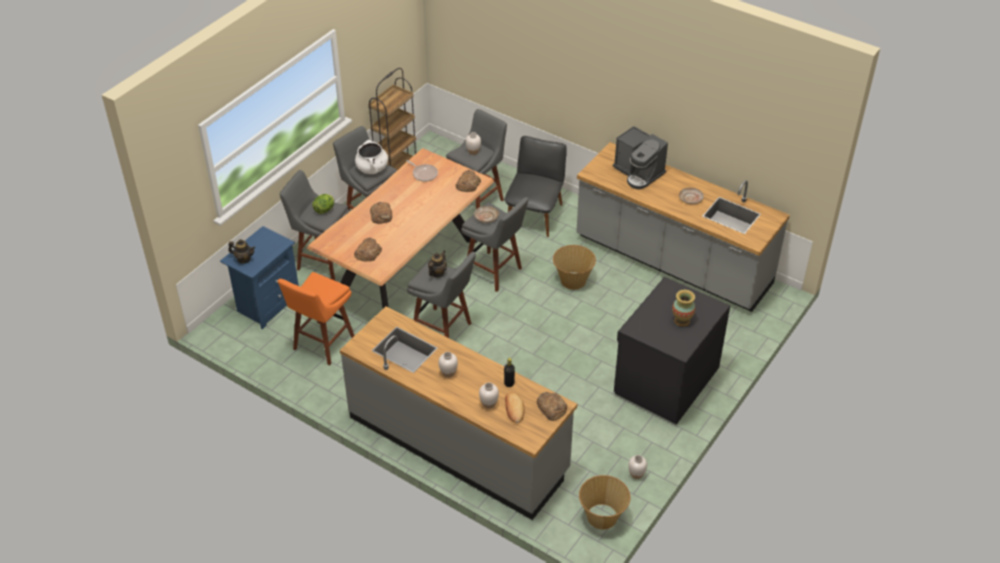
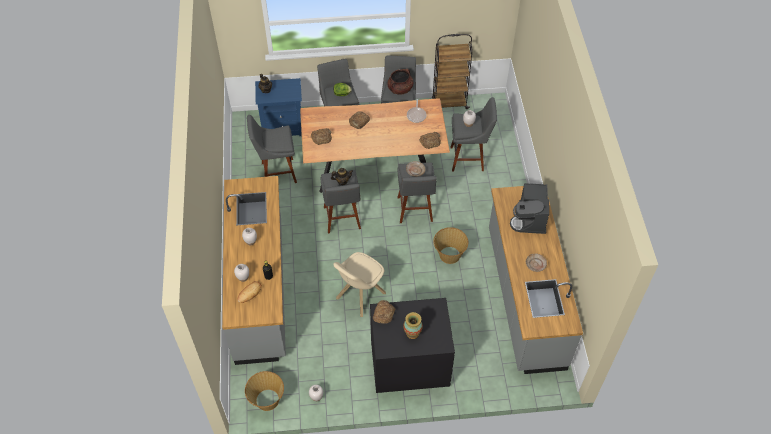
camera: 50 degrees right, 10 degrees up
(322, 345) = (276, 173): orange stool -> grey stool
(372, 168) = (400, 89): white cooking pot -> brown cooking pot
(534, 216) = (486, 196): black chair -> none
(551, 371) = (360, 295): none -> beige chair
(551, 408) = (267, 311): bread -> bread (383, 313)

